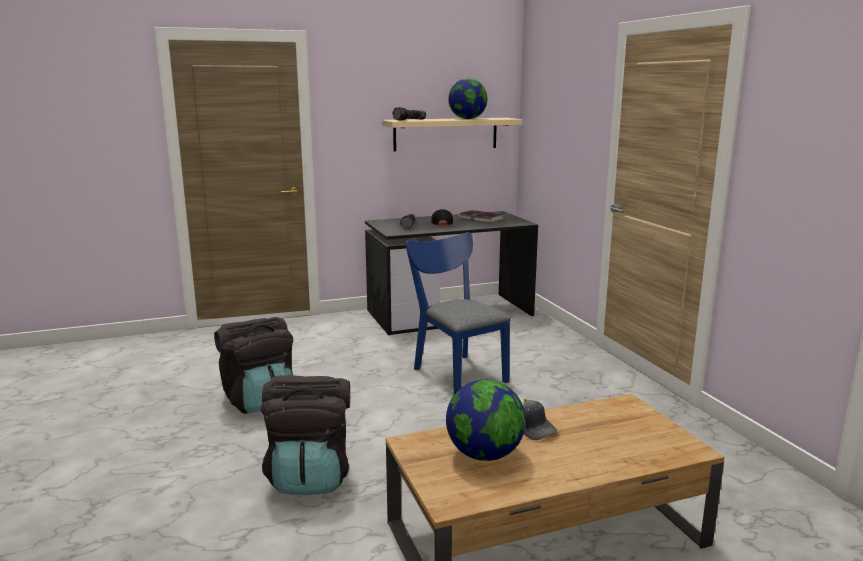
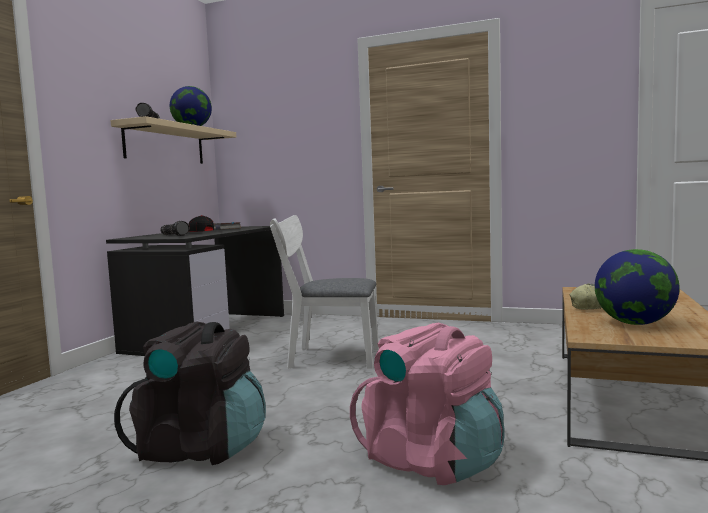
camera: 50 degrees left, 10 degrees down
(310, 476) = (432, 461): black backpack -> pink backpack
(456, 372) = (327, 357): blue chair -> white chair

